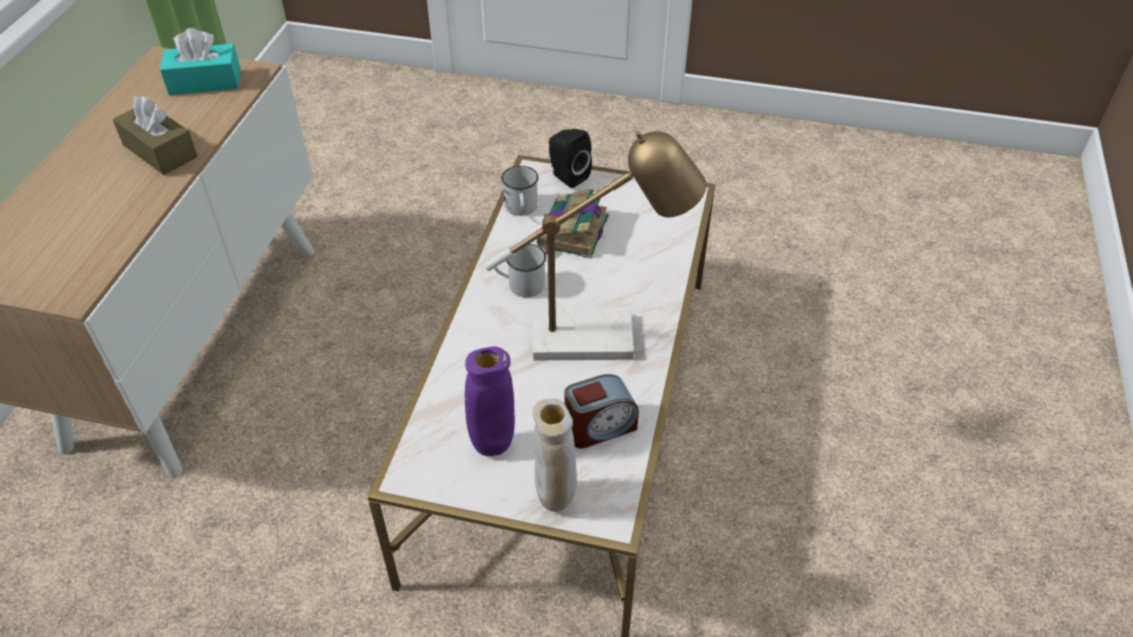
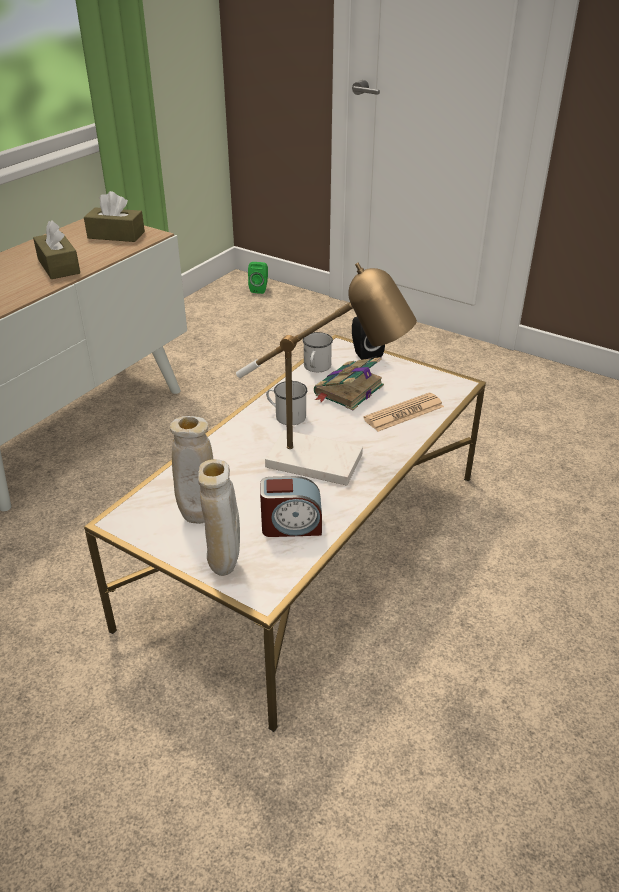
camera: 20 degrees right, 10 degrees down
(205, 82) = (116, 235): turquoise tissue box -> brown tissue box
(341, 76) = (259, 289): none -> green speaker
(493, 446) = (198, 517): purple vase -> beige vase
(648, 248) = (404, 413): none -> newspaper

